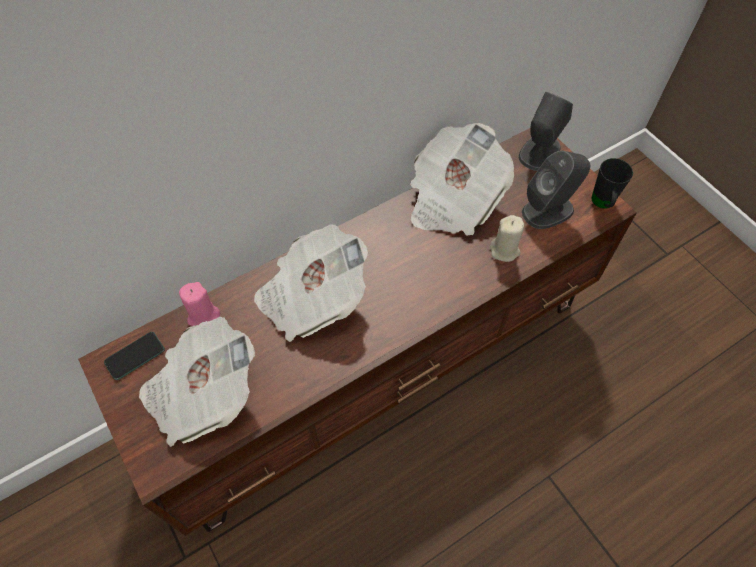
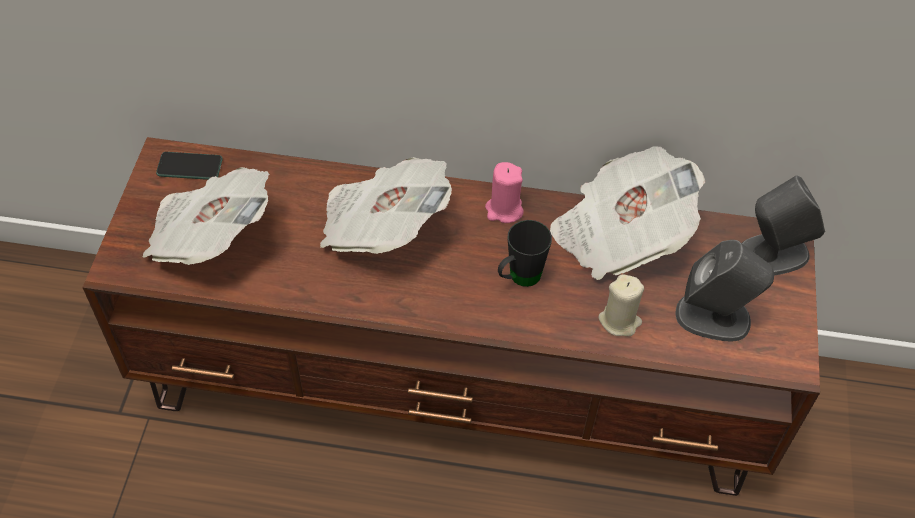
camera: 40 degrees right, 5 degrees down
(203, 317) = (274, 175): pink candle -> pink candle (504, 210)
(602, 205) = (786, 356): black mug -> black mug (519, 278)

